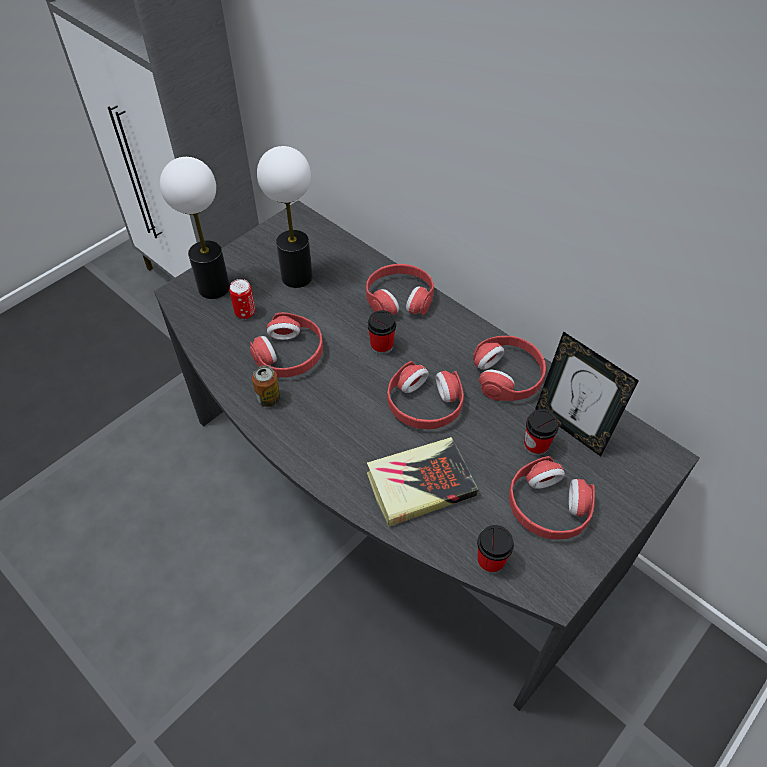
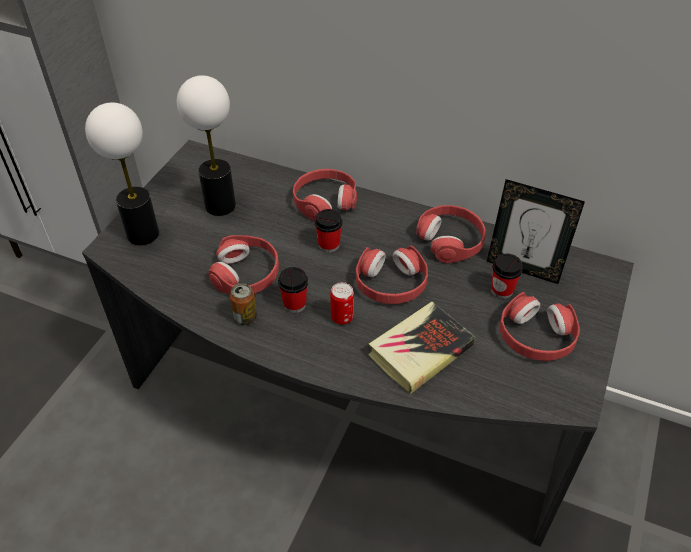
camera: 20 degrees left, 5 degrees down
(245, 313) = (185, 249): can -> can (342, 317)
(490, 561) = (511, 395): cup -> cup (294, 304)

